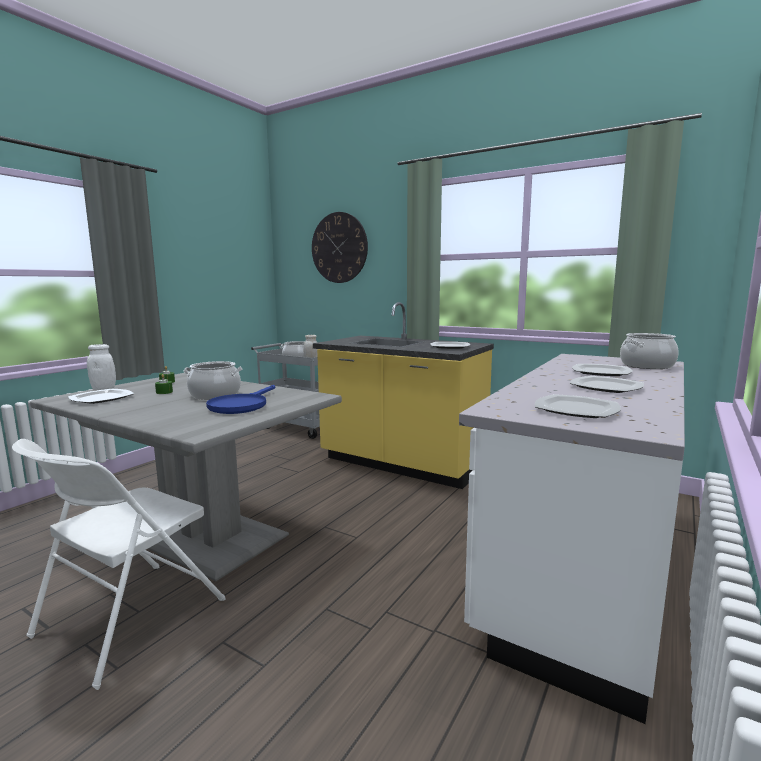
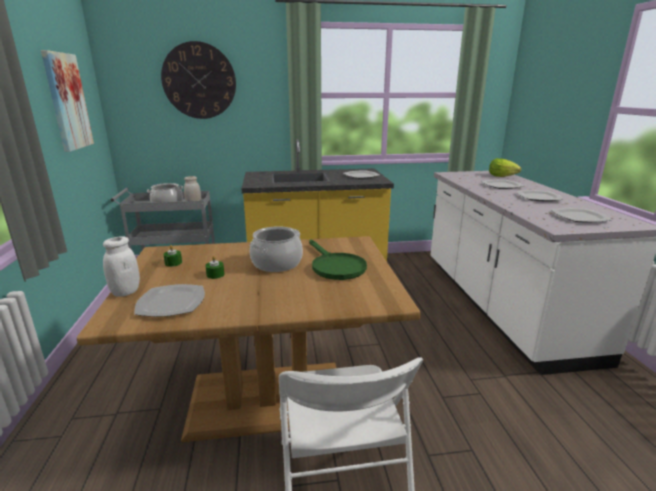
camera: 40 degrees left, 10 degrees up
(200, 535) = (268, 400): grey dining table -> brown dining table
(221, 264) = (67, 102): none -> picture
(241, 405) = (335, 266): blue frying pan -> green frying pan
(646, 366) = (501, 176): cooking pot -> lettuce

